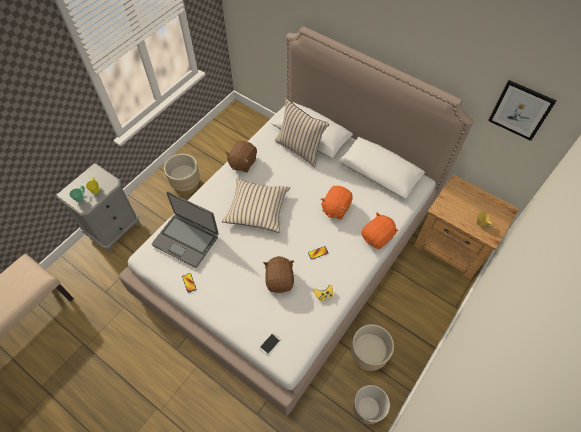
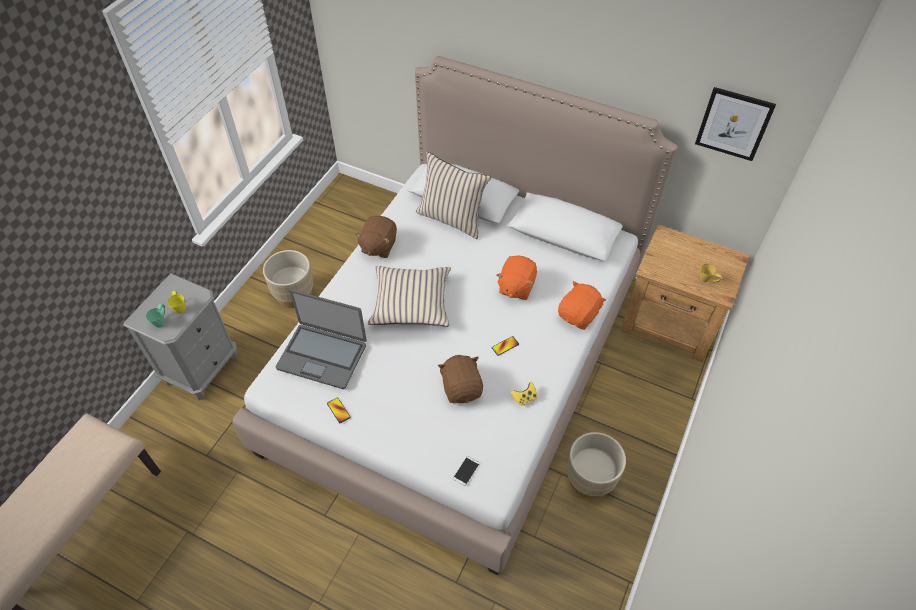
camera: 10 degrees left, 5 degrees down
(368, 408) = (604, 548): planter -> none

